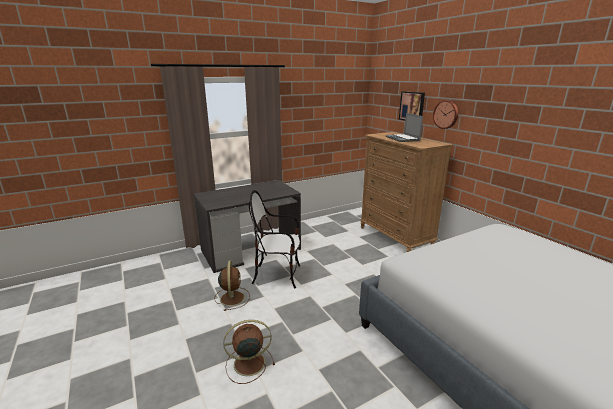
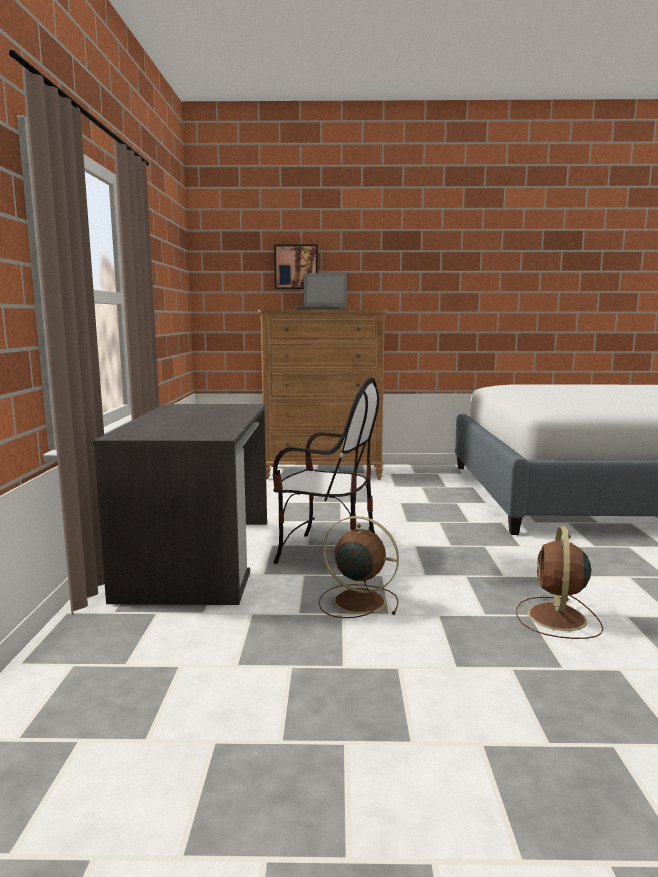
camera: 60 degrees left, 10 degrees down
(278, 275) = (327, 553): chair -> chair turned 105 degrees counterclockwise
(446, 114) = (360, 272): wall clock -> none

